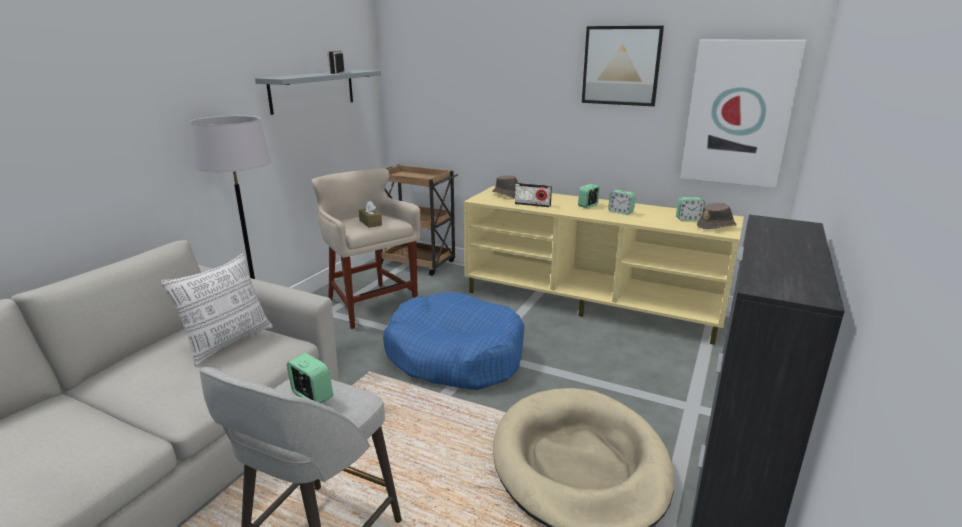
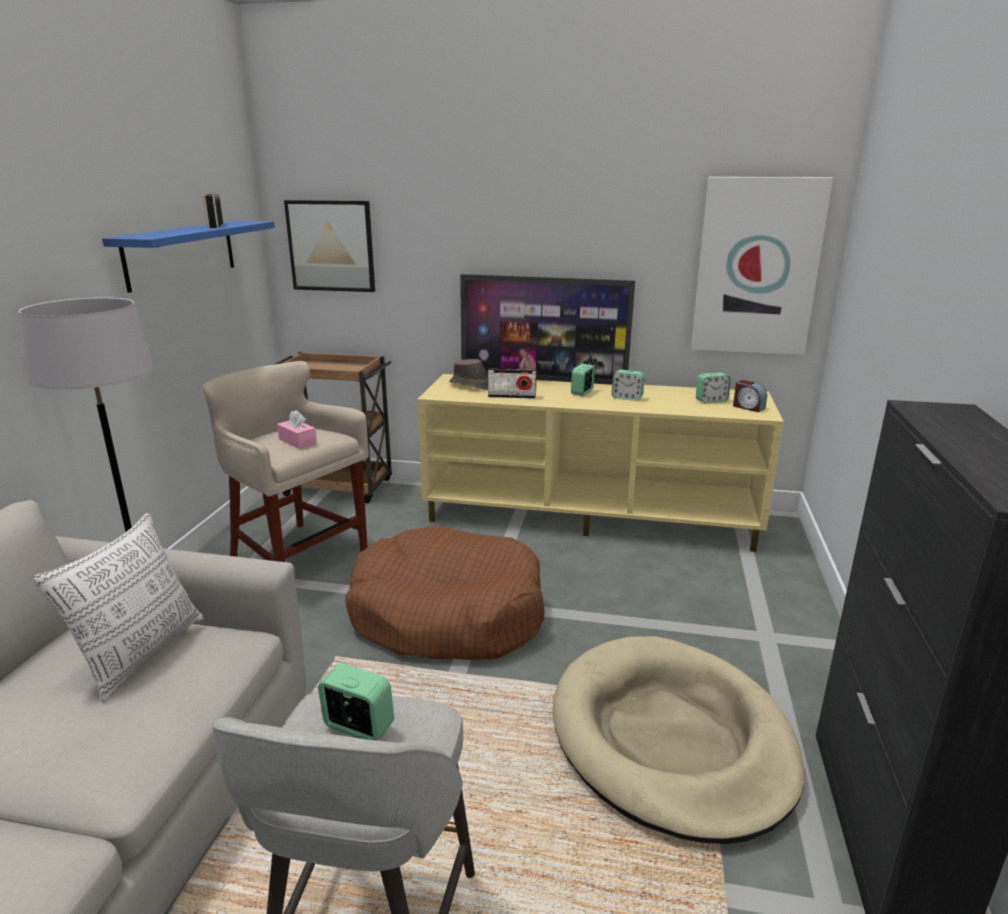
camera: 15 degrees left, 0 degrees up
(313, 90) = (181, 253): grey shelf -> blue shelf
(370, 223) = (297, 441): brown tissue box -> pink tissue box
(455, 356) = (447, 614): blue dog bed -> brown dog bed
(564, 195) = (543, 380): none -> television
(621, 66) = (610, 210): picture -> picture (331, 246)
(716, 226) = (748, 407): brown hat -> alarm clock

